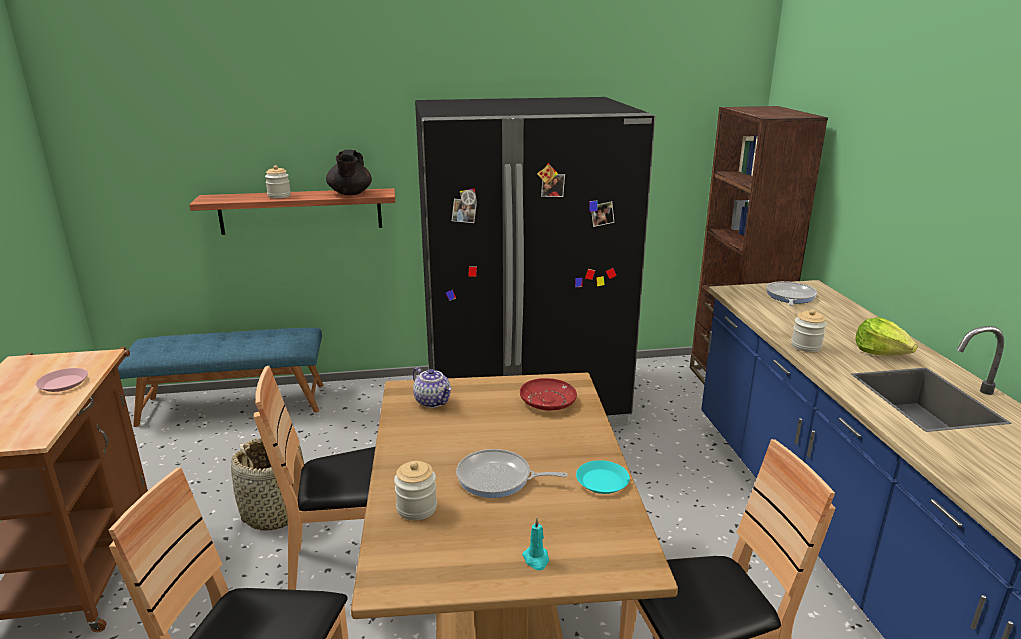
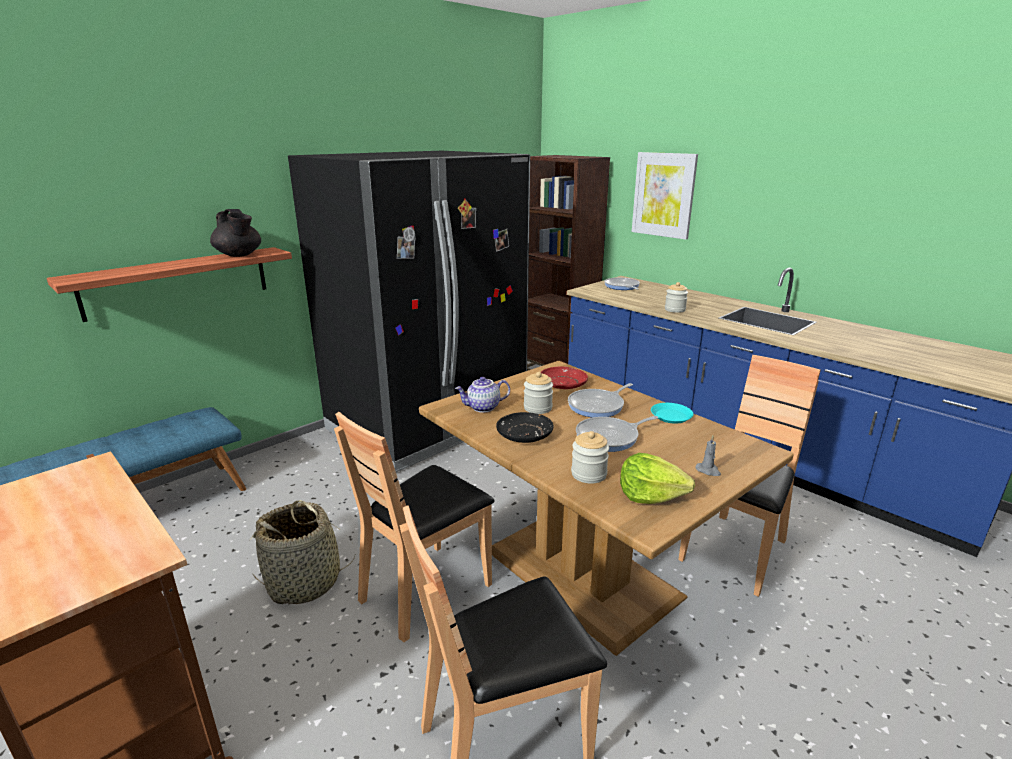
camera: 35 degrees left, 0 degrees up
(63, 383) = (88, 502): pink plate -> none
(279, 196) = (160, 266): jar -> jar (537, 408)
(426, 443) = (524, 434): none -> black plate
(433, 401) = (483, 408): teapot -> teapot turned 150 degrees clockwise
(536, 559) = (708, 470): turquoise candle -> grey candle
(543, 439) = (598, 406): none -> frying pan
(880, 179) = (663, 195): none -> picture
(880, 352) = (713, 304): lettuce -> lettuce (650, 495)

